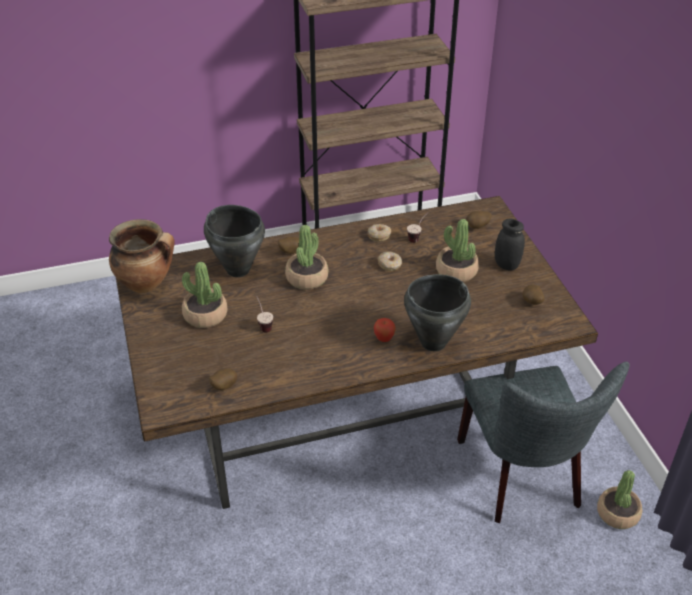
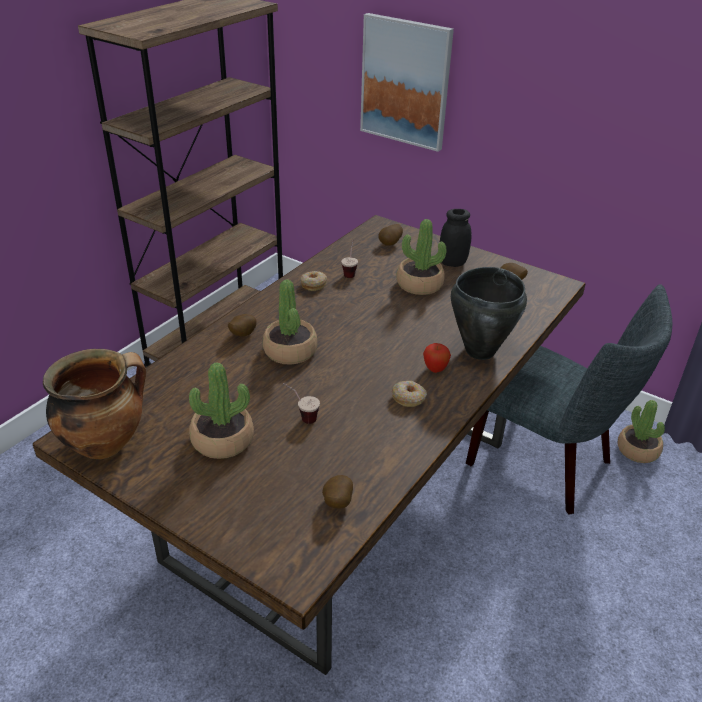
camera: 40 degrees left, 5 degrees down
(238, 269) = (204, 376): black cooking pot -> none
(390, 264) = (355, 304): donut -> donut (408, 398)
(564, 86) = (405, 82): none -> picture

